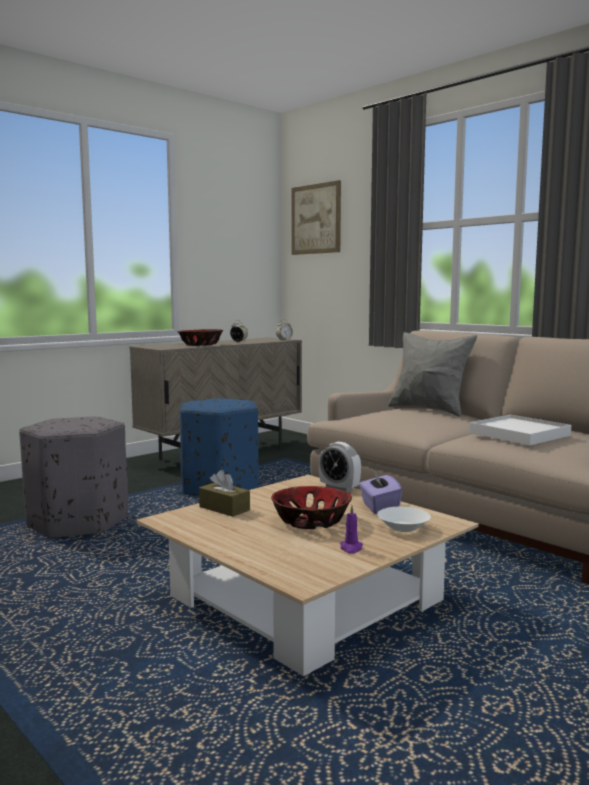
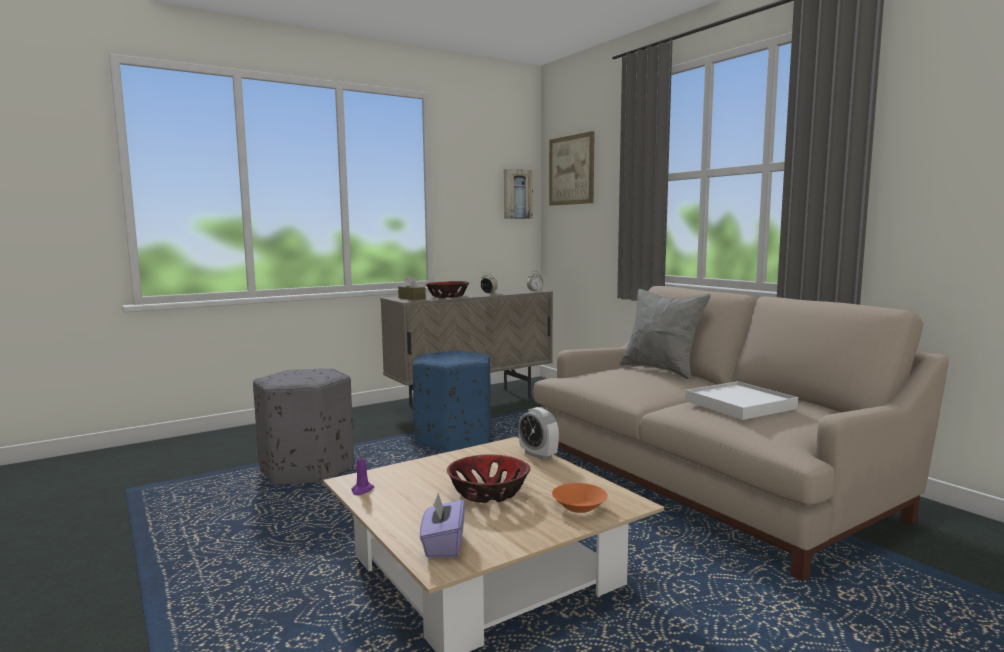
camera: 10 degrees right, 0 degrees up
(224, 508) = (412, 472): brown tissue box -> brown tissue box (412, 298)
(259, 242) = (517, 194): none -> picture
(351, 548) = (512, 529): purple candle -> purple candle (362, 490)
(379, 507) = (567, 480): purple tissue box -> purple tissue box (443, 545)
(403, 528) = (579, 507): white bowl -> orange bowl

